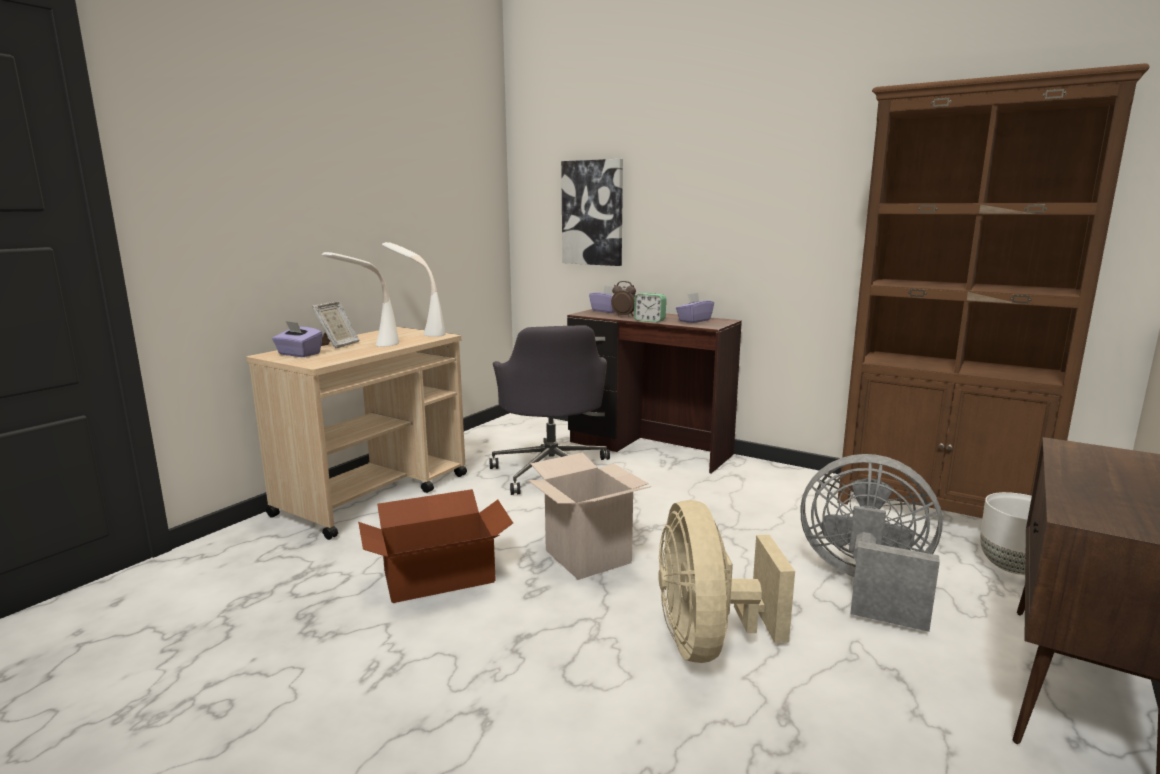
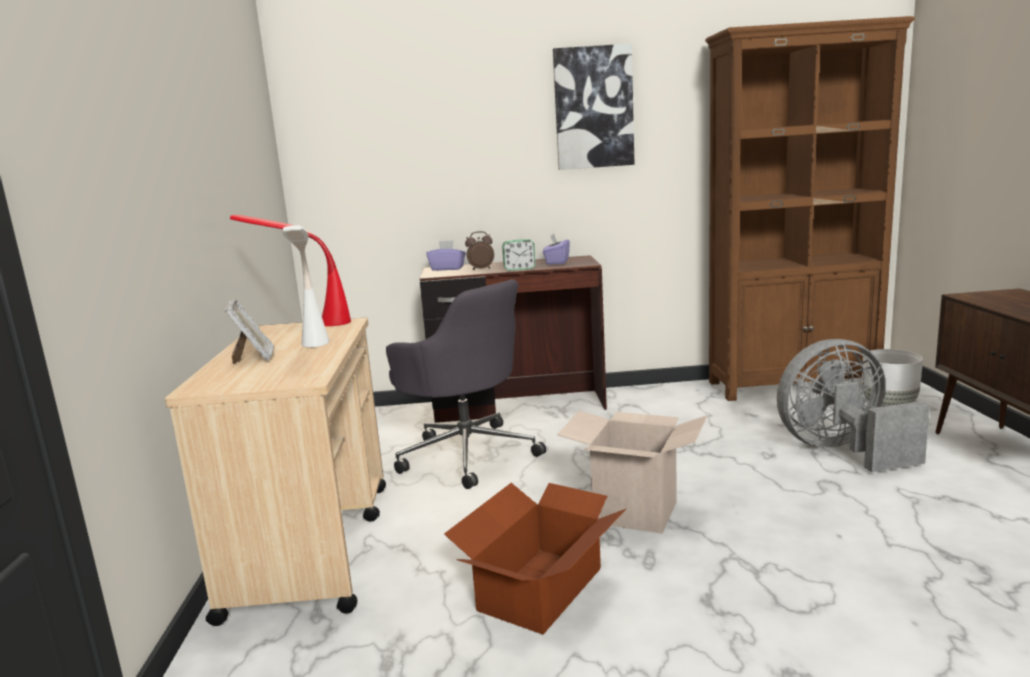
camera: 35 degrees left, 0 degrees up
(299, 354) = (239, 378): purple tissue box -> none
(416, 331) = (299, 325): white table lamp -> red table lamp
(593, 213) = (405, 162): picture -> picture (593, 108)
(708, 642) = (828, 533): beige fan -> none

